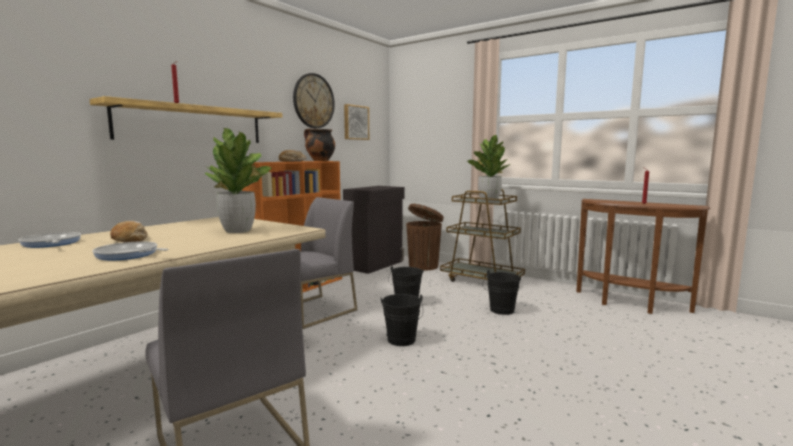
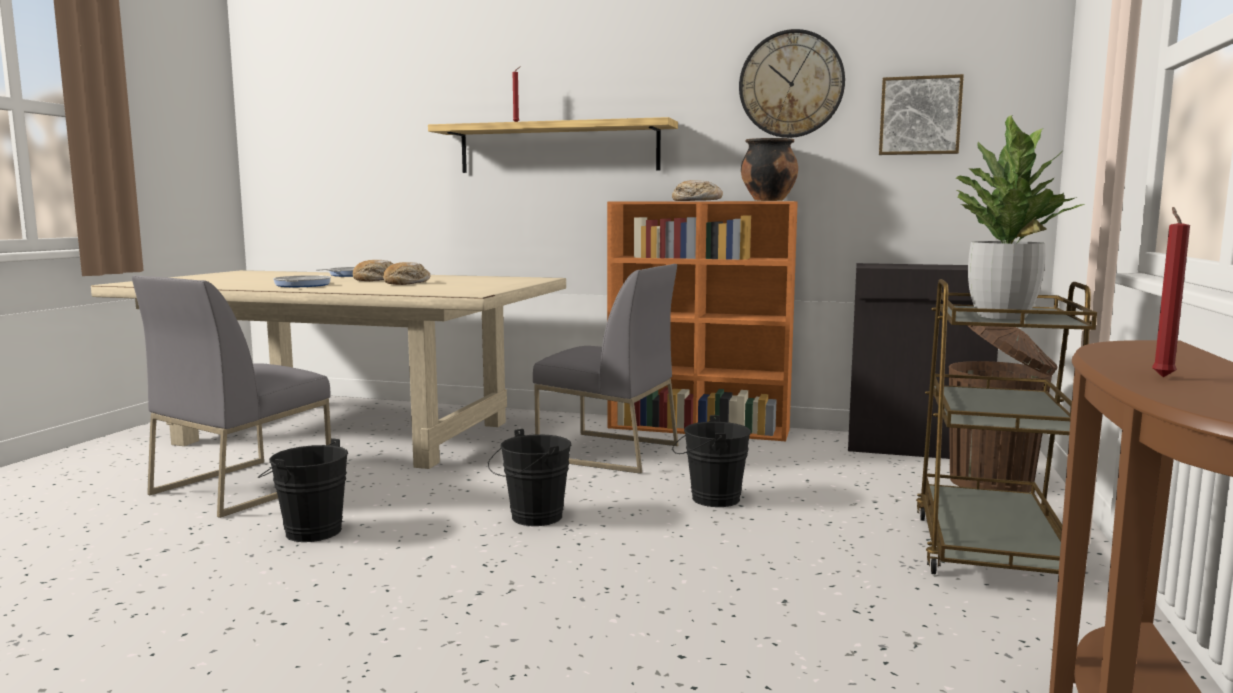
camera: 70 degrees right, 0 degrees up
(187, 235) = (407, 283): none -> bread
(238, 231) = (443, 286): potted plant -> none
(500, 311) = (772, 584): black bucket -> black bucket (308, 531)

